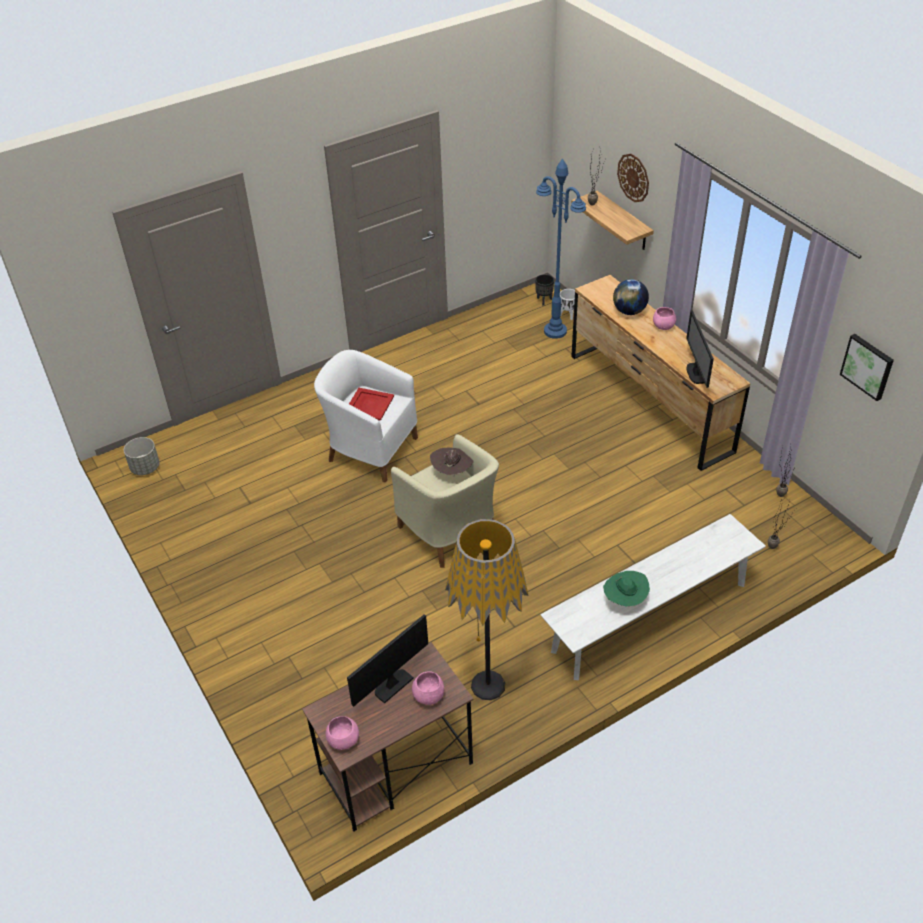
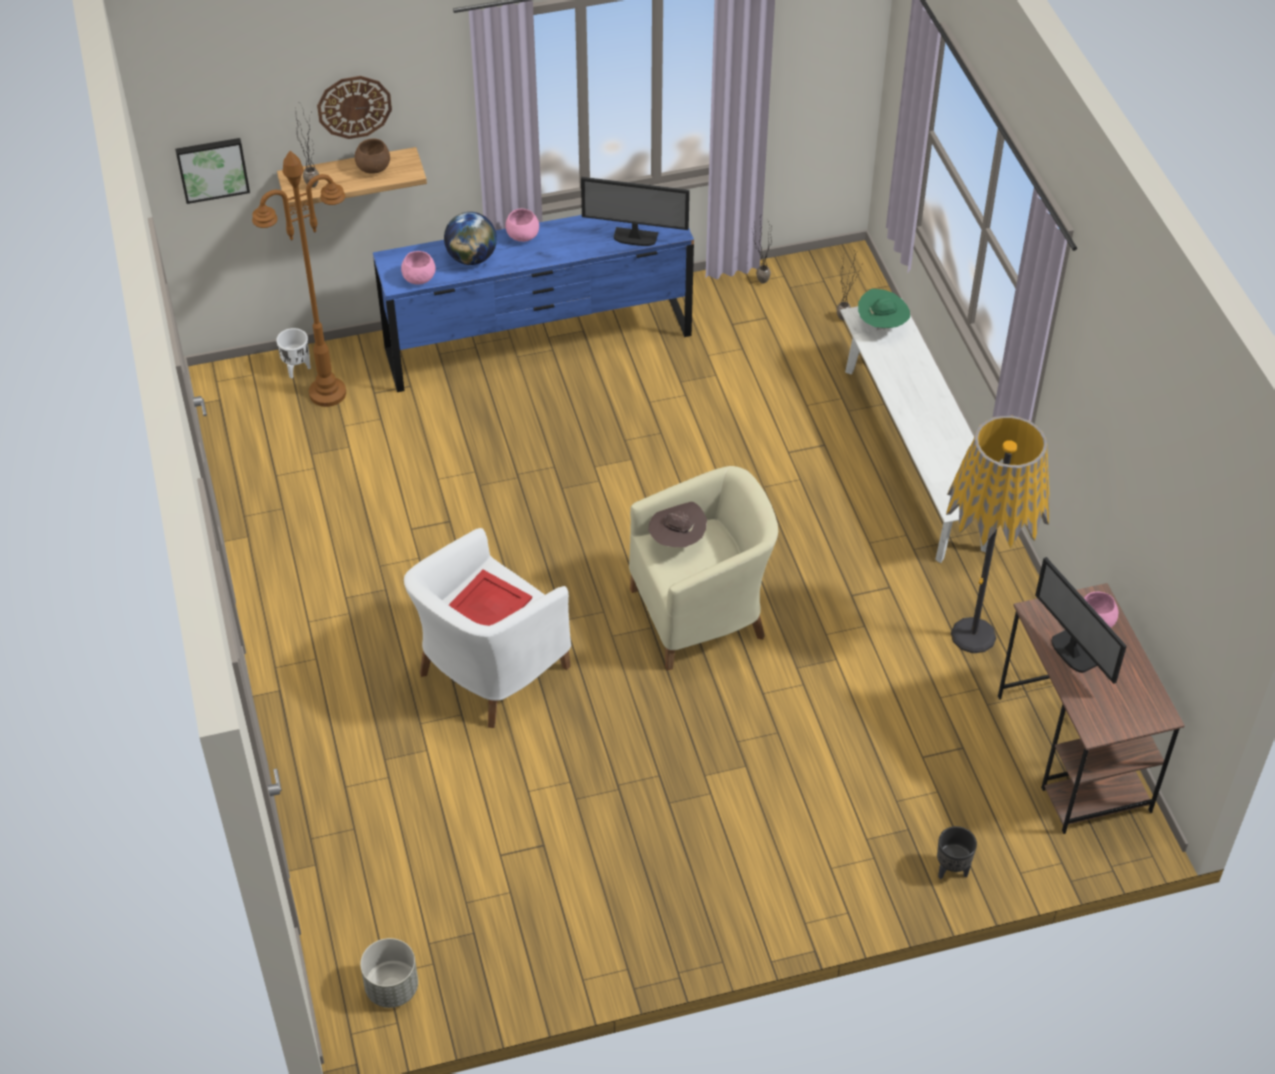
camera: 75 degrees left, 5 degrees up
(343, 740) = (1142, 714): pink bowl -> pink bowl (419, 278)
(544, 300) = (244, 385): black planter -> black planter (952, 869)
(555, 331) = (328, 393): blue floor lamp -> brown floor lamp
(622, 220) = (374, 168): none -> brown bowl
(625, 600) = (946, 440): green hat -> green hat (882, 325)
(649, 402) = (538, 342): brown dresser -> blue dresser
(868, 366) = (813, 62): picture -> picture (212, 168)

